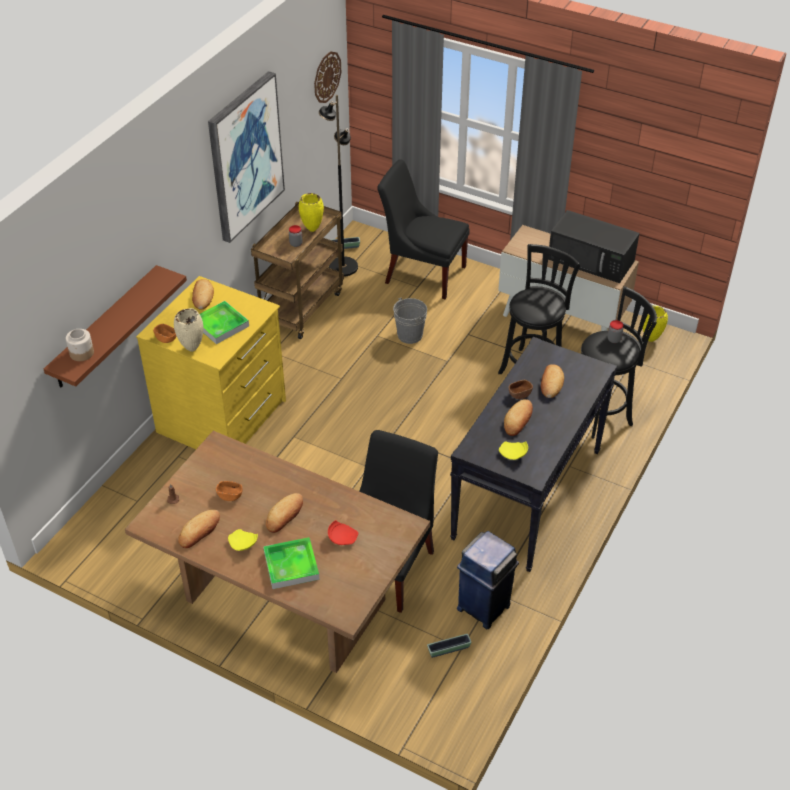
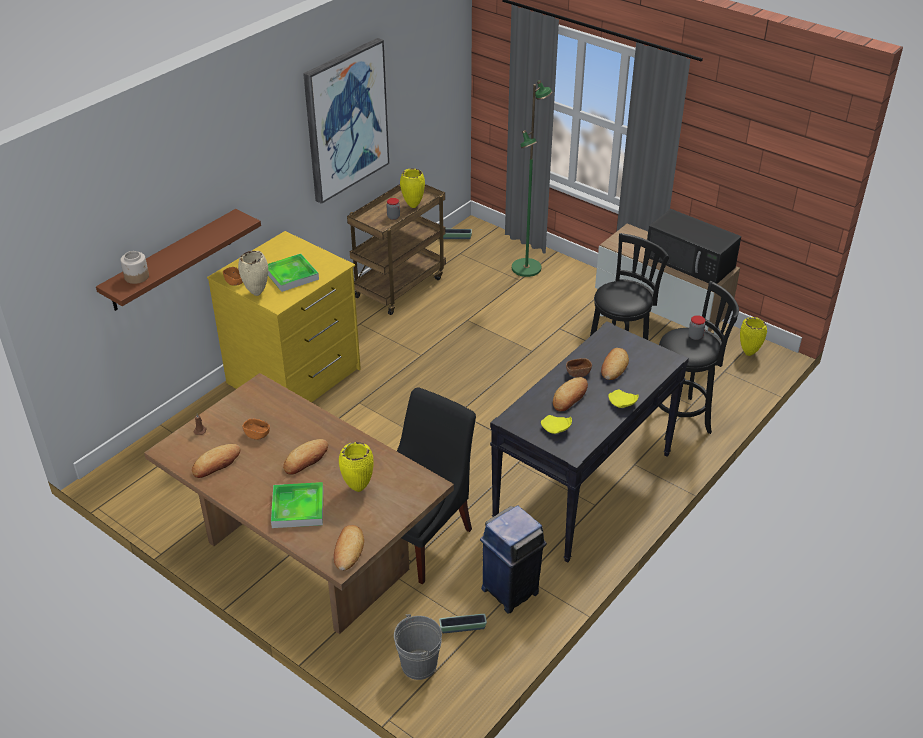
camera: 10 degrees right, 5 degrees down
(202, 297) = (282, 249): bread -> bread (348, 550)
(243, 544) = (255, 482): yellow plate -> yellow plate (622, 404)
(327, 77) = (446, 59): wall clock -> none
(342, 267) = (449, 255): black floor lamp -> none
(342, 537) = (358, 488): red plate -> yellow vase
(409, 335) = (500, 323): grey bucket -> grey bucket (419, 664)
(422, 273) = (527, 268): black chair -> green floor lamp

